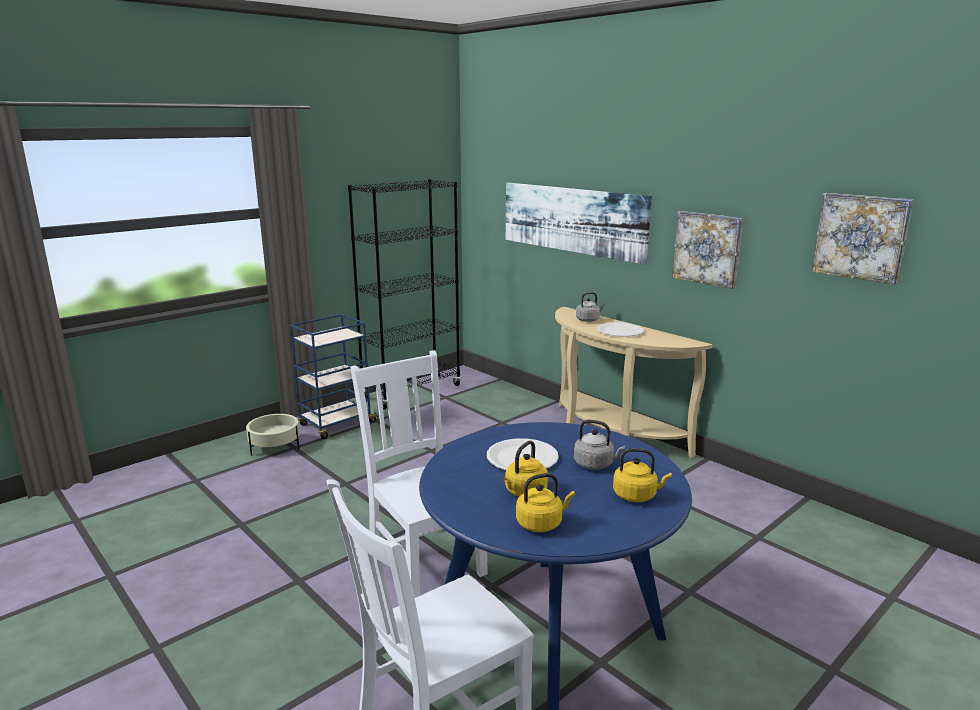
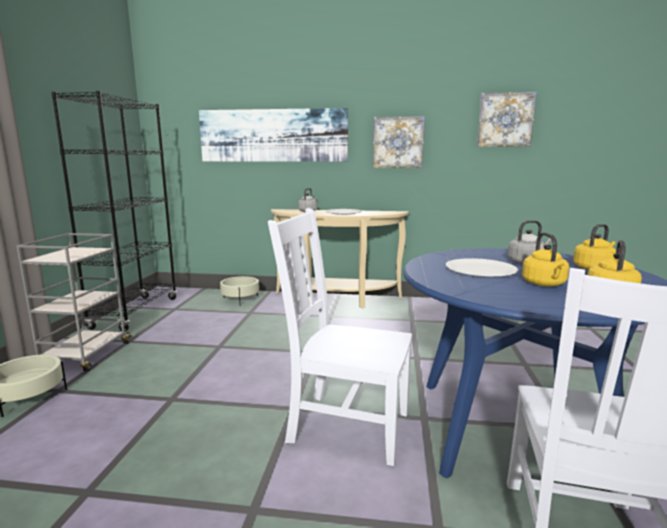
camera: 40 degrees left, 5 degrees down
(336, 424) = (86, 356): blue cart -> grey cart
(514, 403) = (240, 299): none -> beige planter

